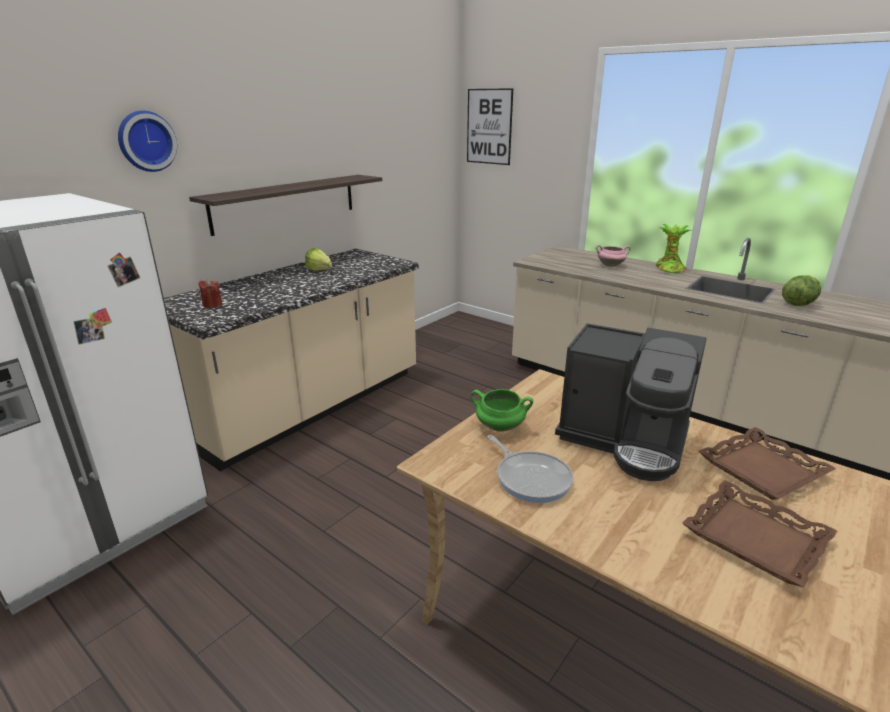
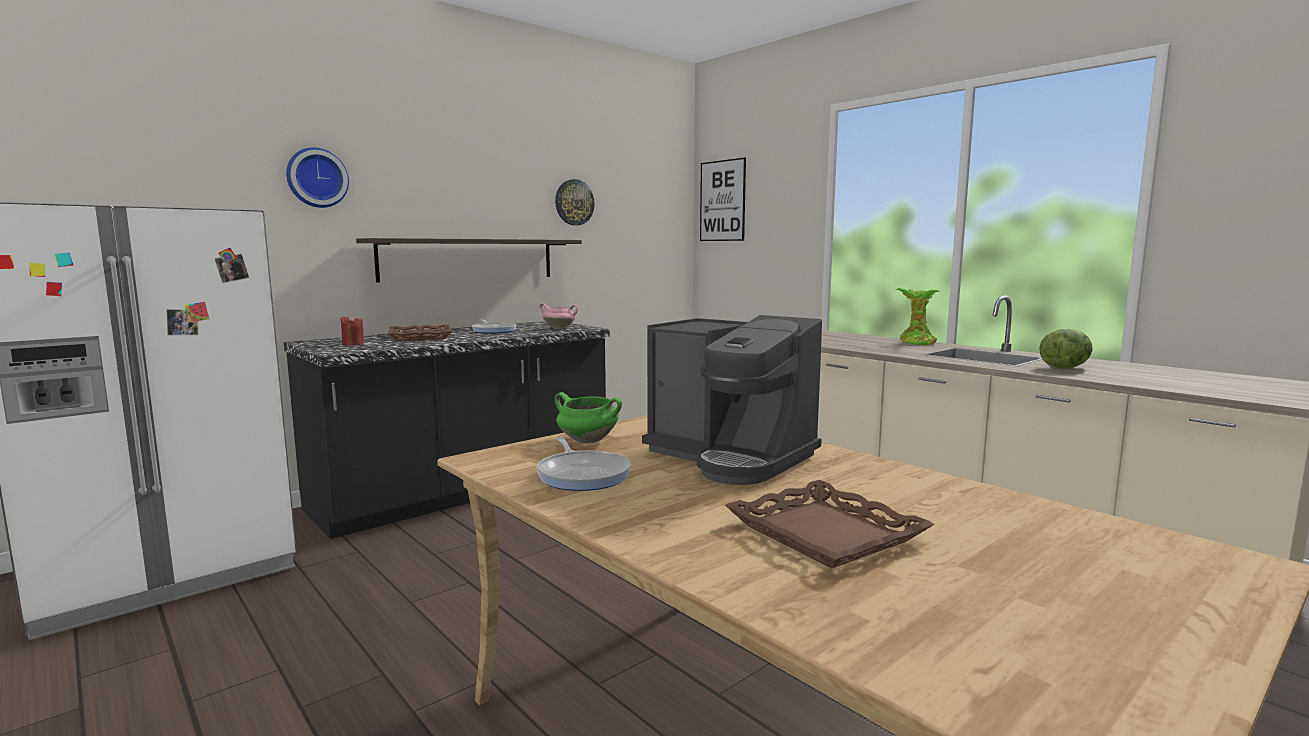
camera: 10 degrees right, 15 degrees down
(310, 406) = (466, 490): beige counter -> black counter
(321, 271) = (494, 330): lettuce -> frying pan
(368, 137) = (574, 202): none -> wall clock
(611, 265) = (843, 339): pink cooking pot -> pink cooking pot (559, 328)
(761, 469) = (892, 486): brown tray -> brown tray (421, 337)

